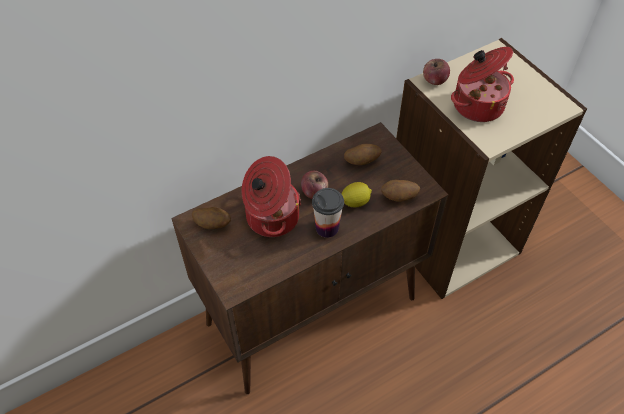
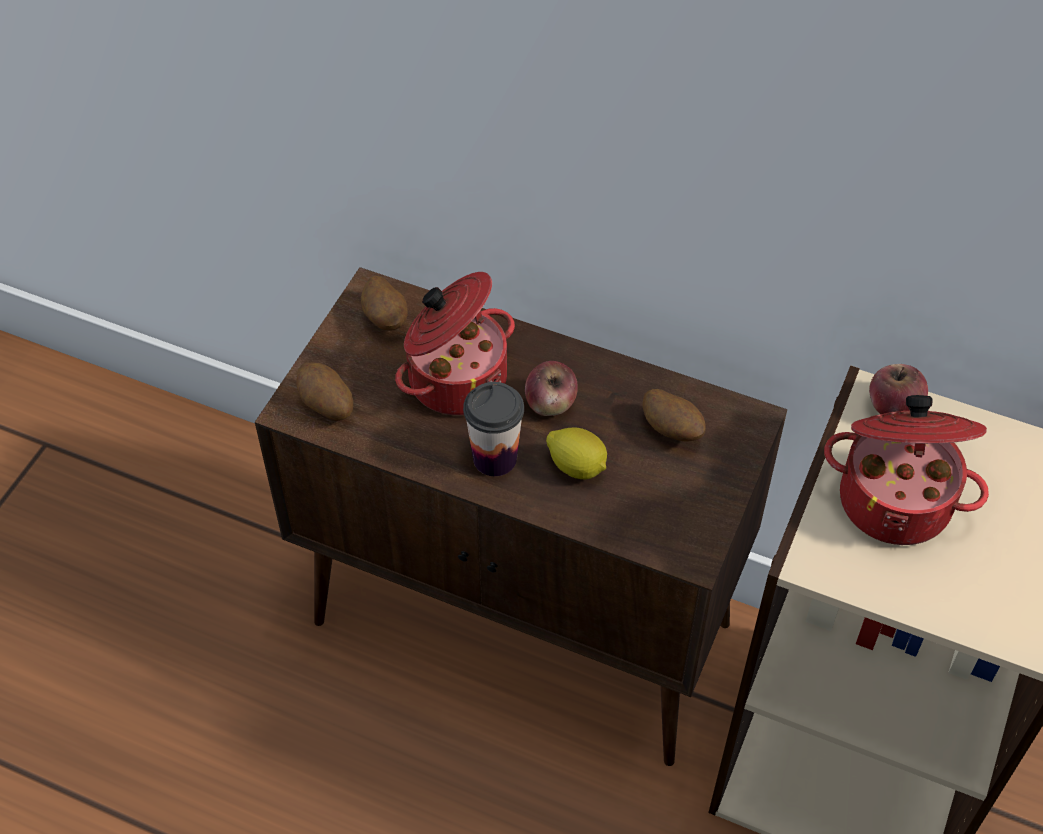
camera: 55 degrees right, 0 degrees up
(399, 198) = (640, 521): potato -> potato (326, 406)

